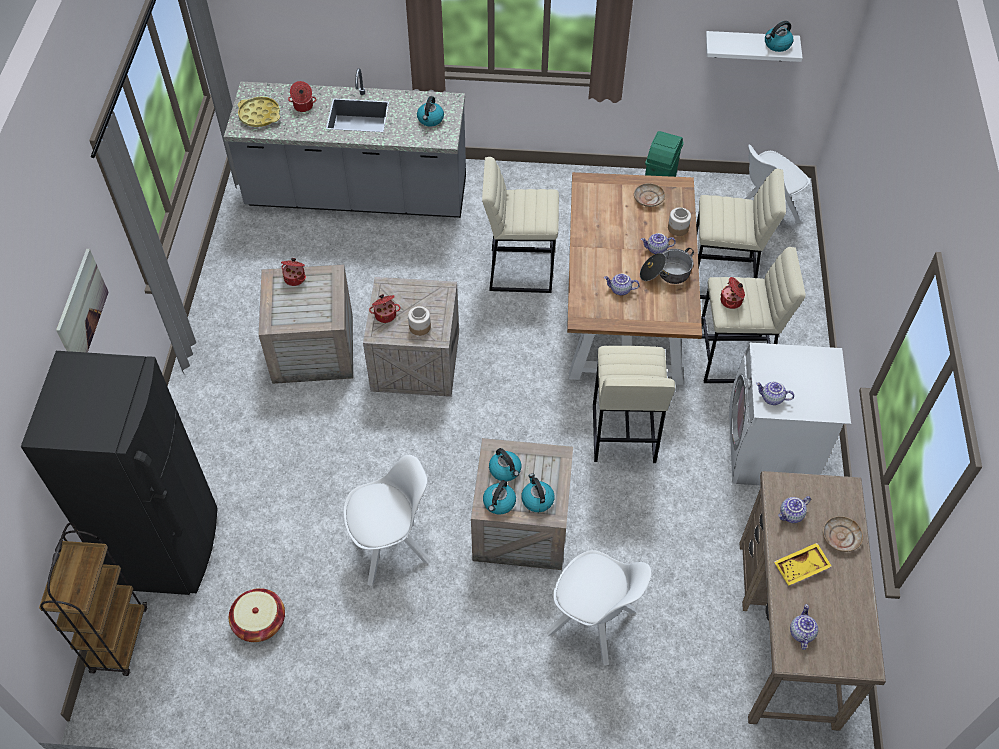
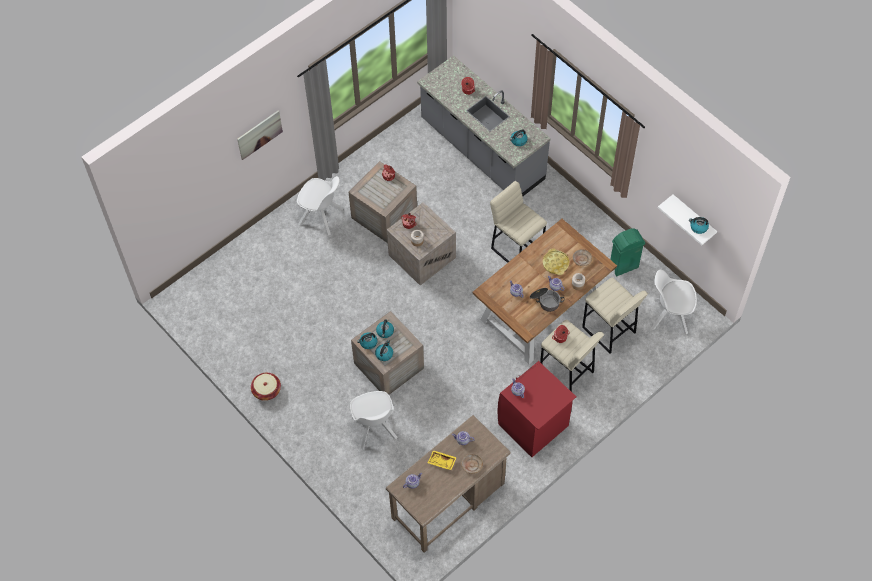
camera: 45 degrees right, 5 degrees up
(119, 641) = (194, 282): brown cart -> none
(168, 549) = (244, 259): black fridge -> none
(259, 115) = (443, 81): yellow tray -> yellow tray (555, 263)
(259, 621) = (250, 317): basket -> basket (266, 390)
(391, 546) = (328, 330): white chair -> white chair (321, 217)
(623, 435) = (475, 364): beige stool -> none
(772, 450) = (533, 426): white washing machine -> red washing machine

